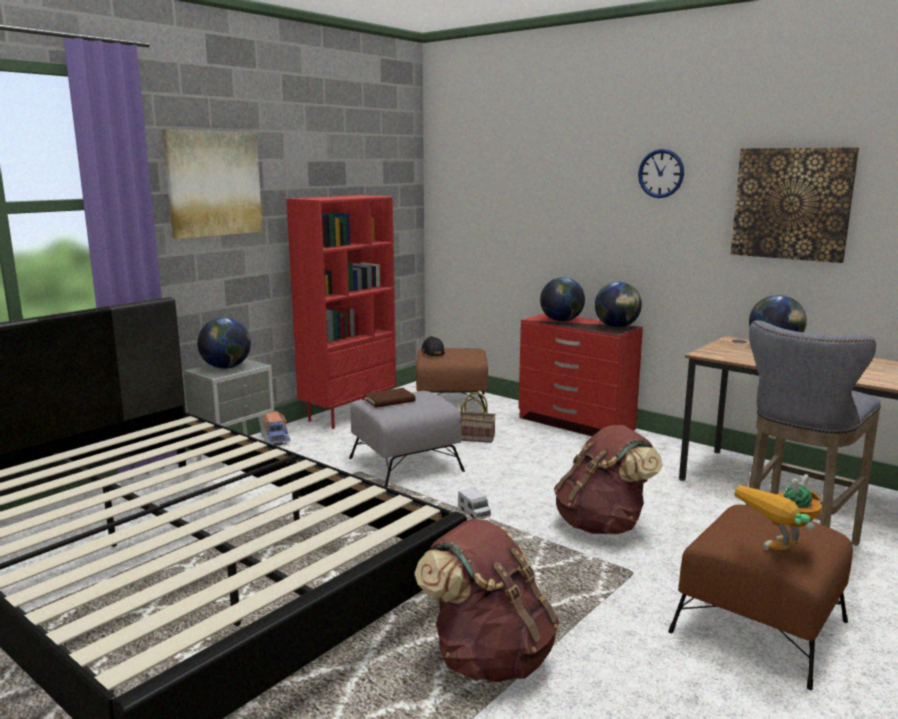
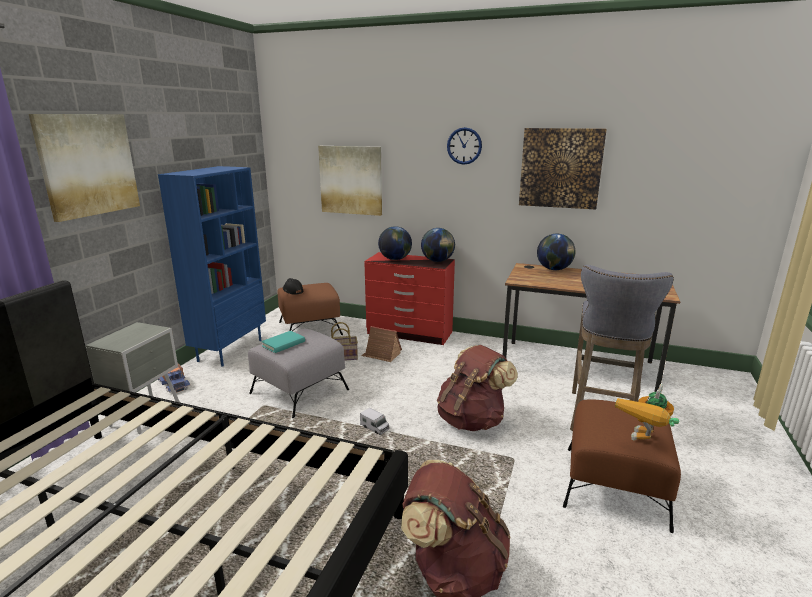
camera: 20 degrees left, 5 degrees up
(226, 367) = (128, 336): globe -> none
(348, 414) = (230, 350): red bookcase -> blue bookcase
(390, 401) = (283, 344): brown book -> turquoise book
(519, 218) = (351, 180): none -> picture
(525, 442) = (381, 354): none -> toy house

